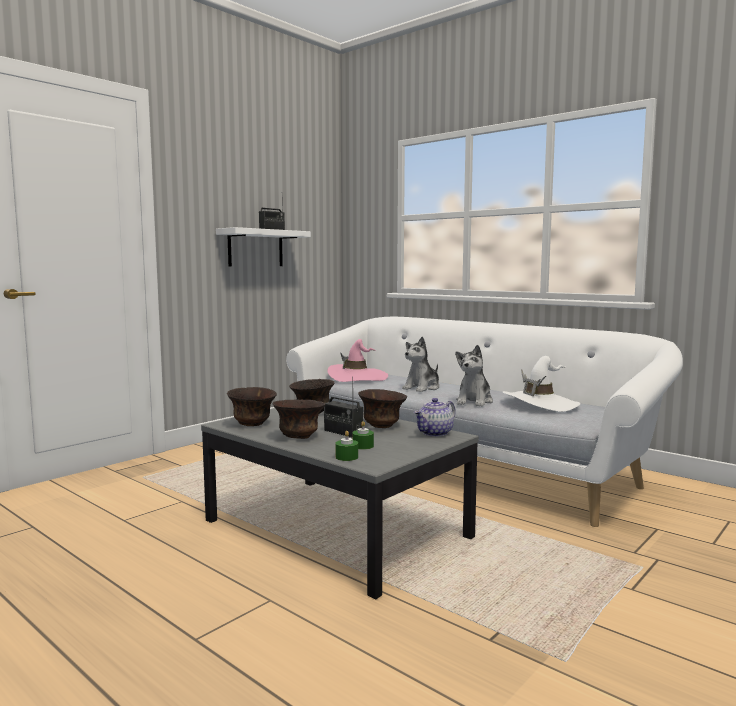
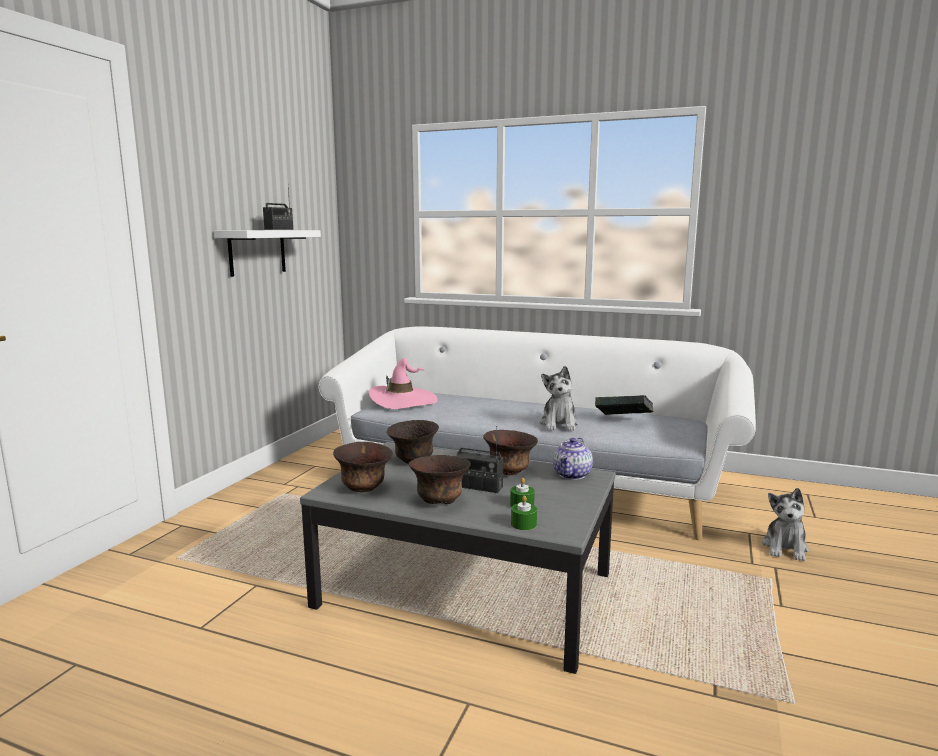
camera: 20 degrees left, 5 degrees up
(422, 388) = (488, 410): plush toy -> plush toy (785, 548)
(540, 404) = (623, 420): white hat -> book

